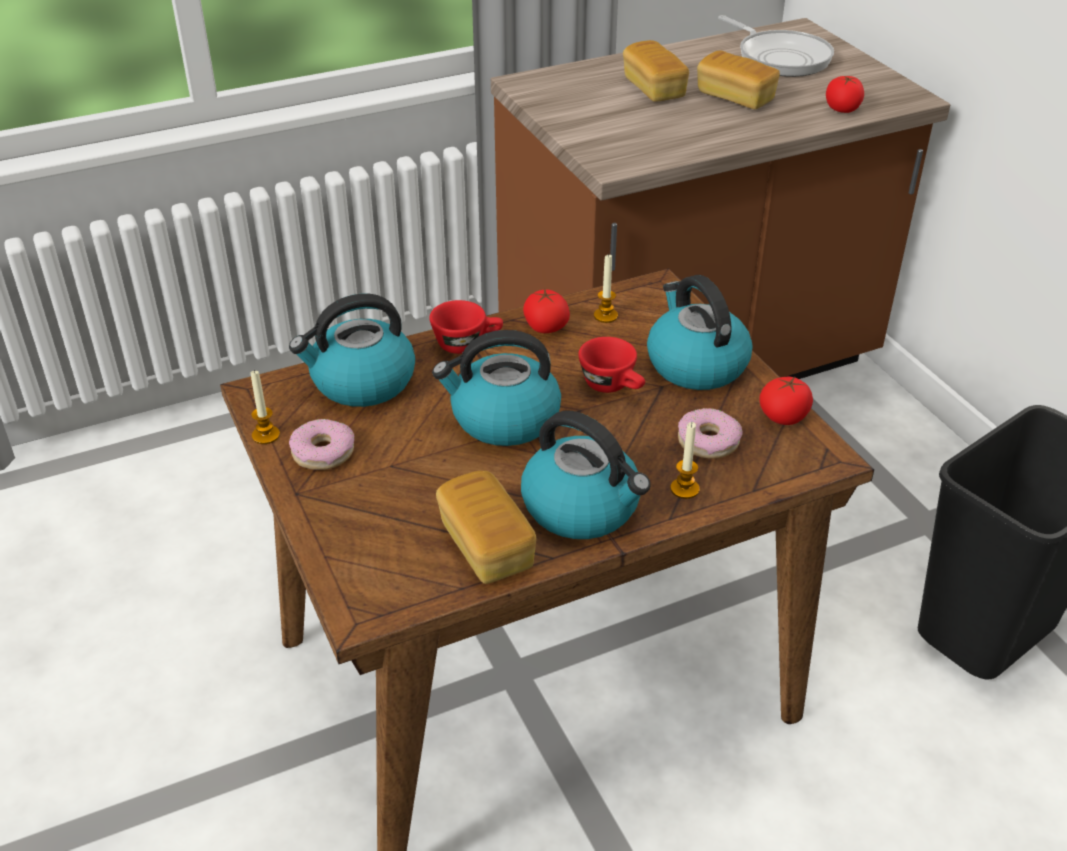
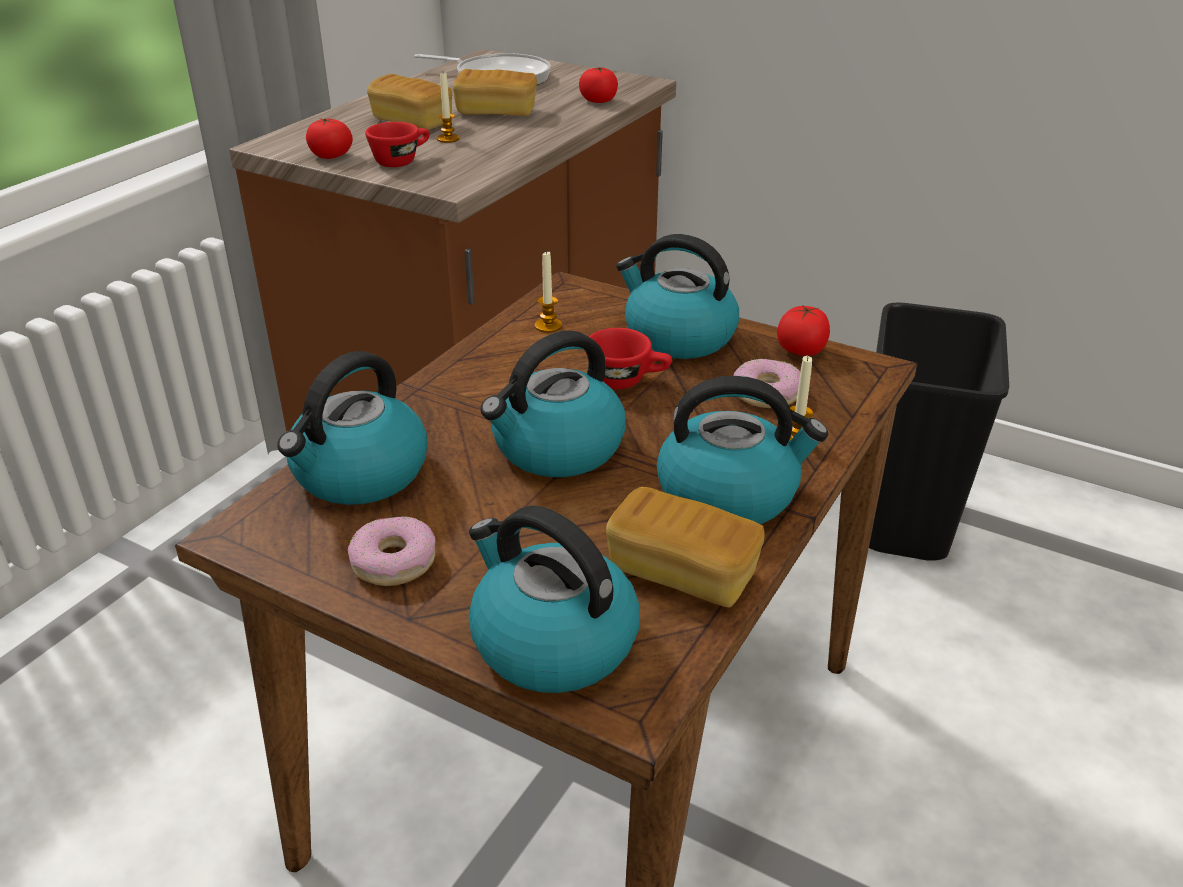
camera: 35 degrees left, 5 degrees down
(266, 435) = (300, 574): candle -> candle (448, 139)
(358, 549) = (551, 642): none -> kettle
(467, 343) = (437, 396): red cup -> red cup (401, 160)
(545, 327) = (502, 355): tomato -> tomato (331, 156)

